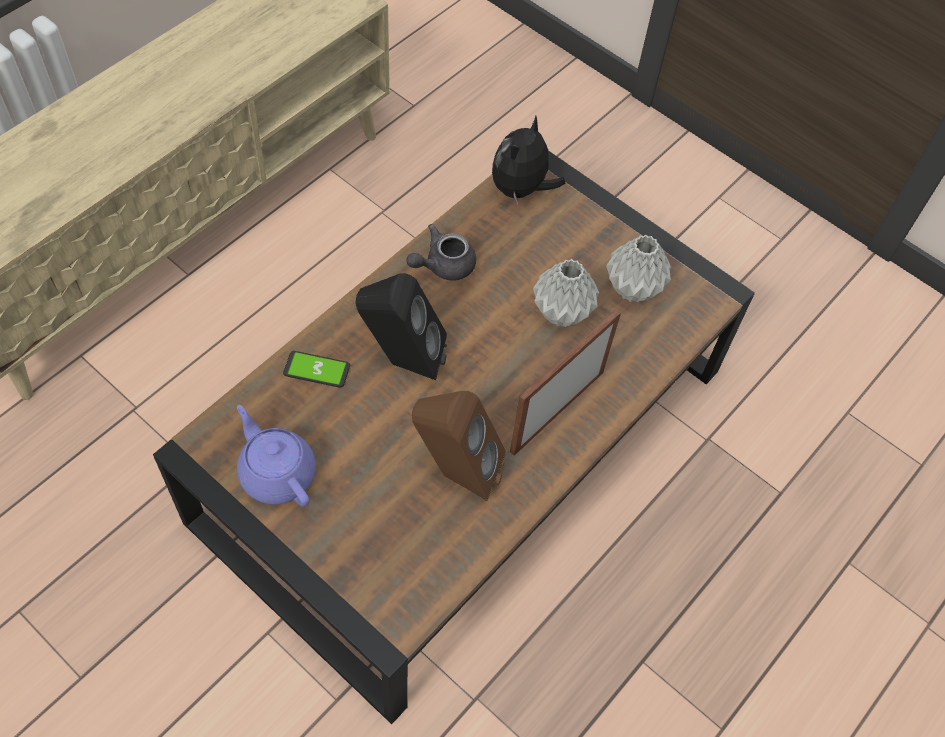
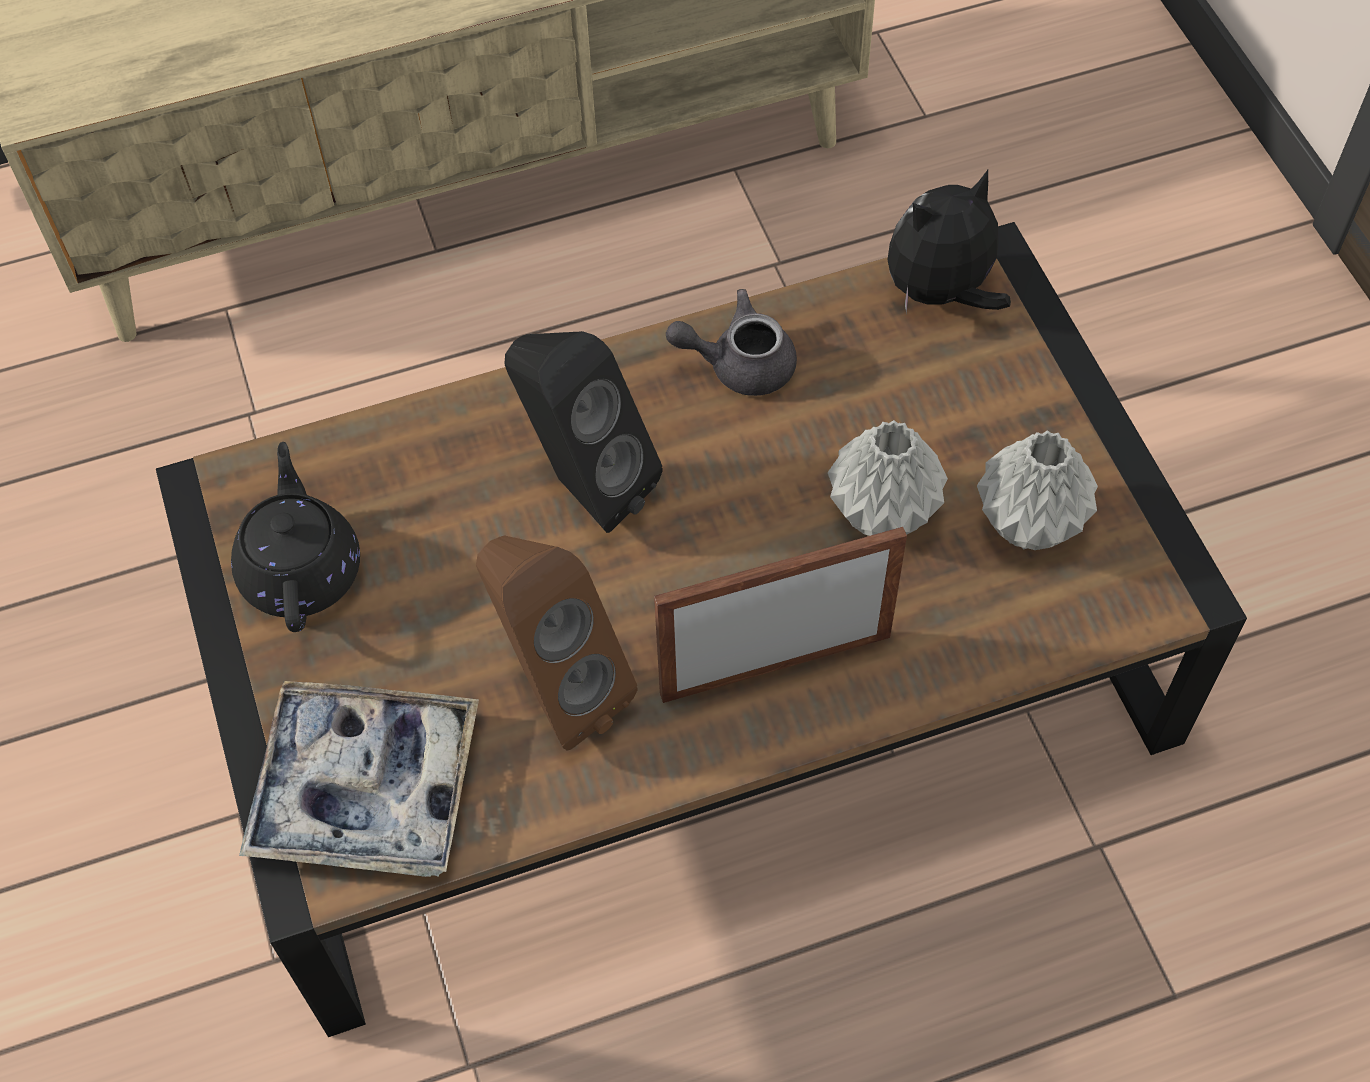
camera: 35 degrees right, 0 degrees up
(277, 473) = (301, 570): purple teapot -> black teapot
(316, 370) = (451, 445): phone -> none
(388, 572) = (365, 788): none -> tray

